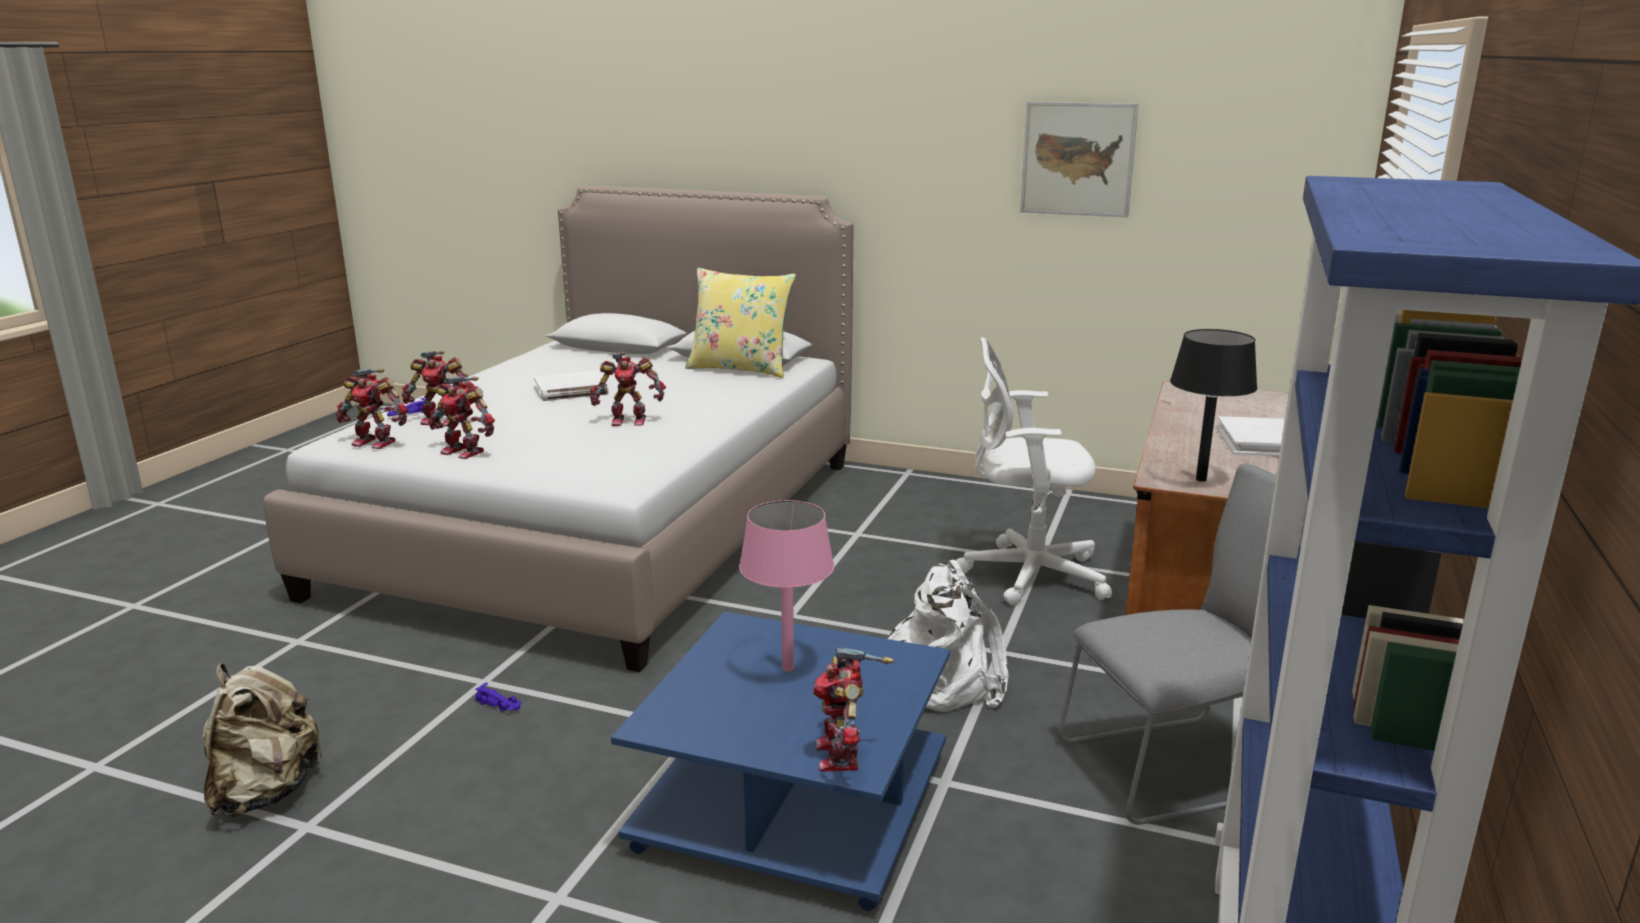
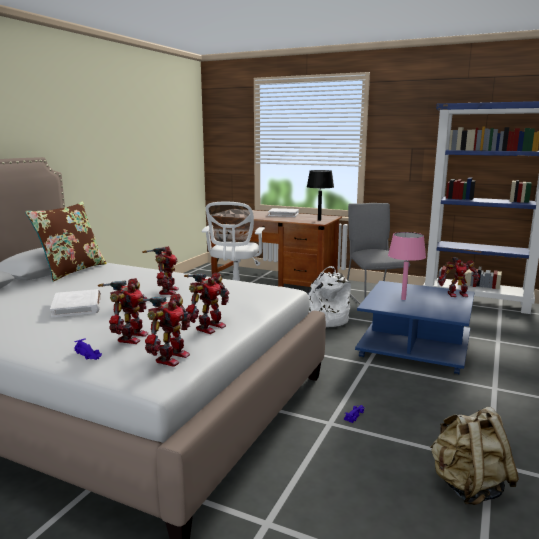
camera: 85 degrees left, 5 degrees down
(740, 368) = (72, 271): yellow pillow -> brown pillow
(1077, 159) = (134, 129): picture -> none

